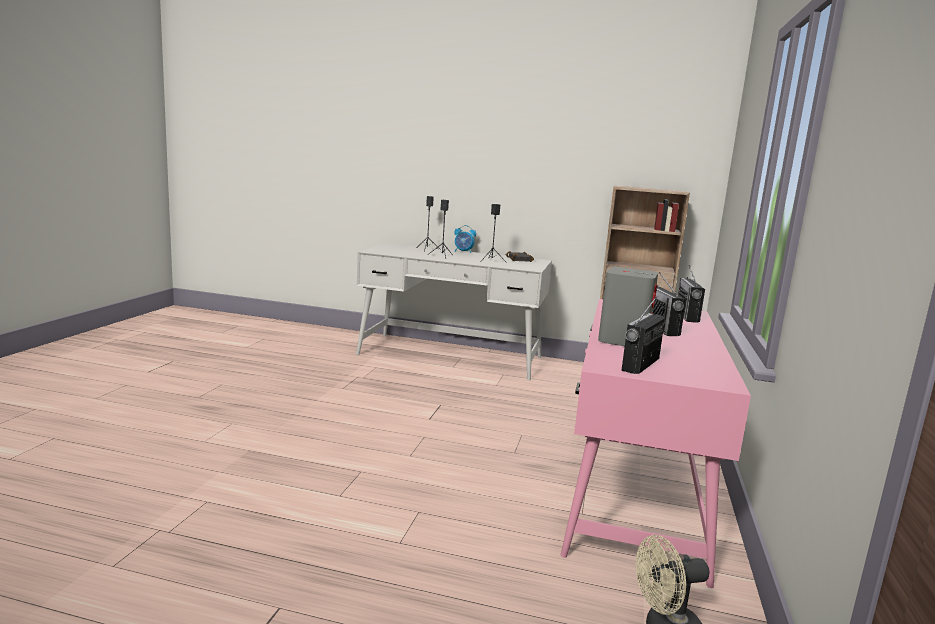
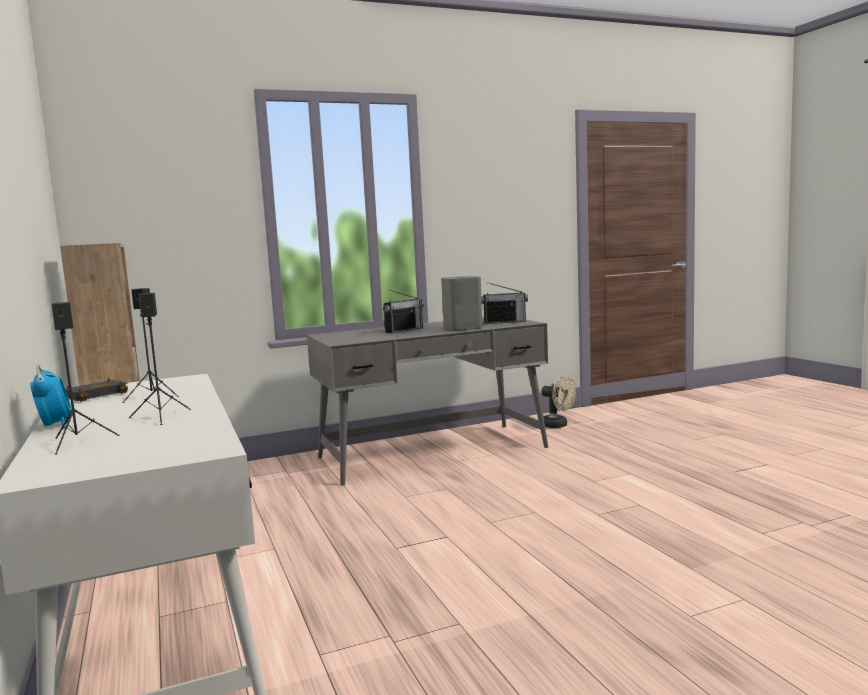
camera: 125 degrees left, 5 degrees down
(633, 489) = (433, 452): pink desk -> grey desk
(687, 316) = (343, 333): radio -> none

